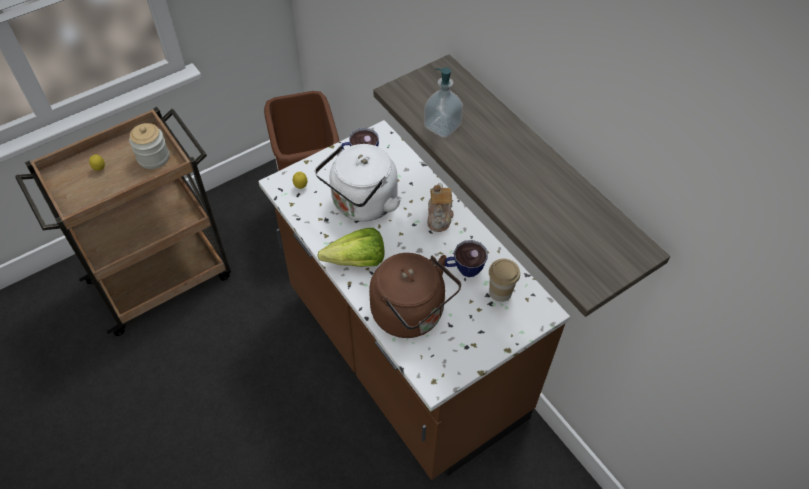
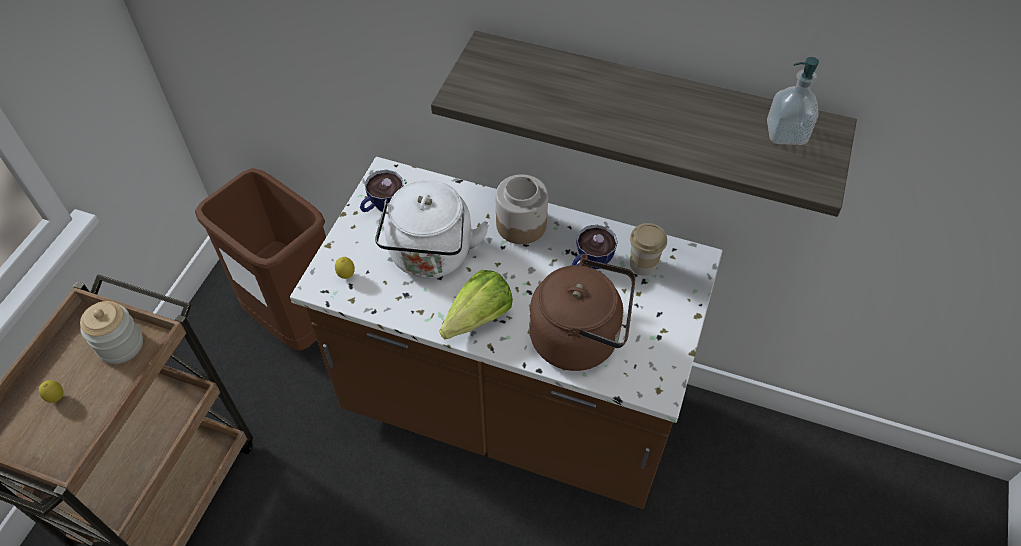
camera: 35 degrees left, 0 degrees up
(439, 216) = (521, 224): teapot -> jar
(442, 126) = (541, 106): soap dispenser -> soap dispenser (786, 133)

